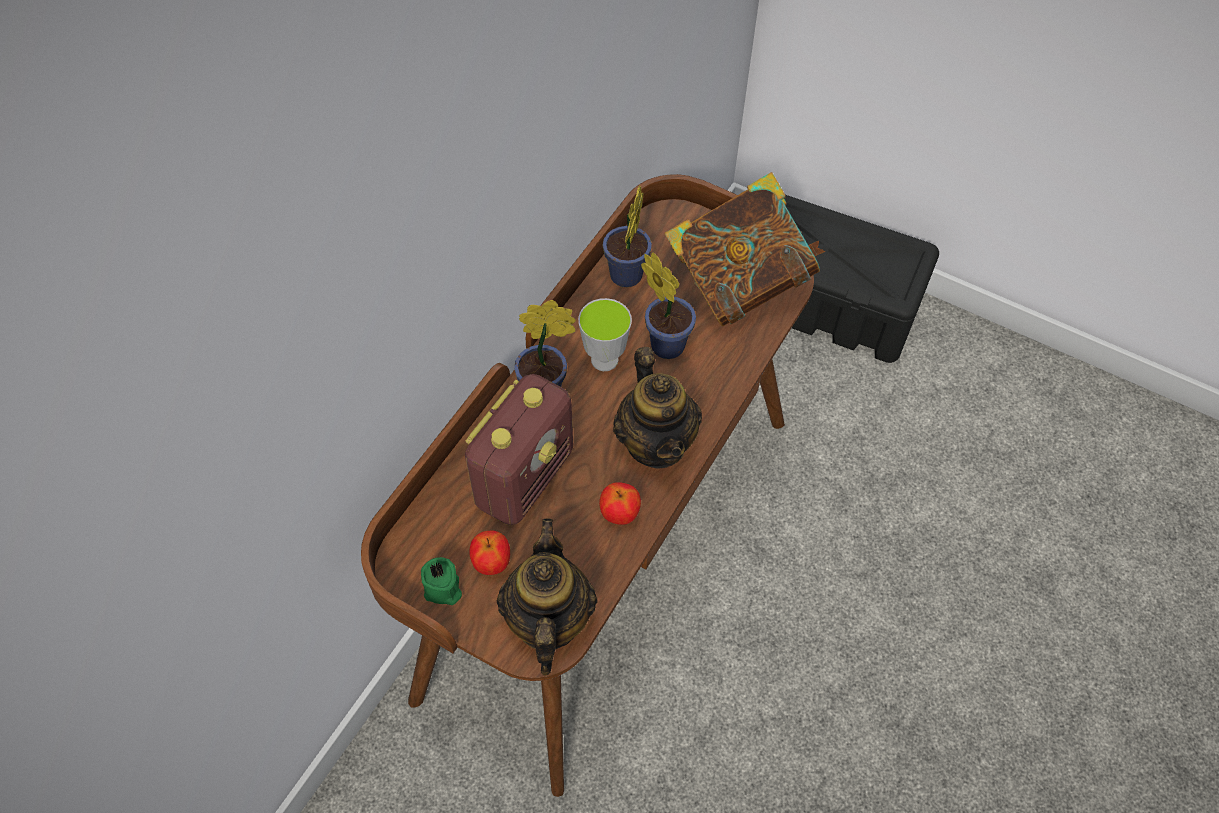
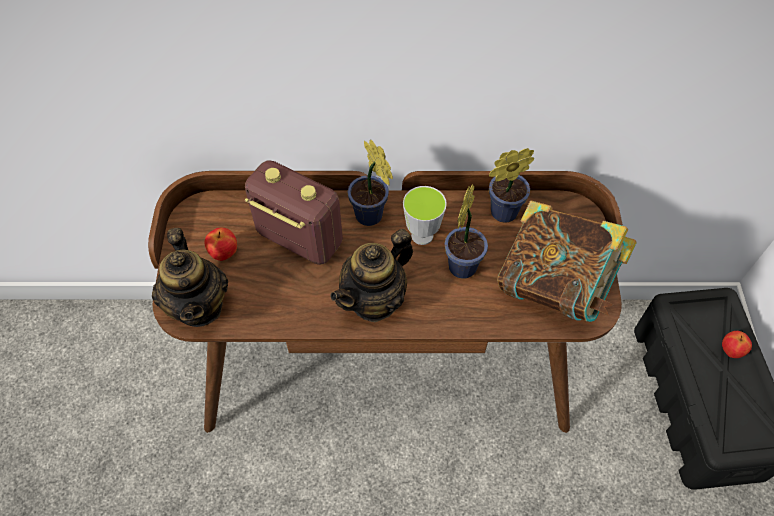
camera: 60 degrees right, 0 degrees up
(443, 590) = (191, 238): green candle -> none
(524, 477) = (298, 238): radio -> radio turned 150 degrees counterclockwise
(547, 621) = (199, 305): teapot -> teapot turned 105 degrees clockwise
(619, 514) = (303, 306): apple -> apple (730, 351)

